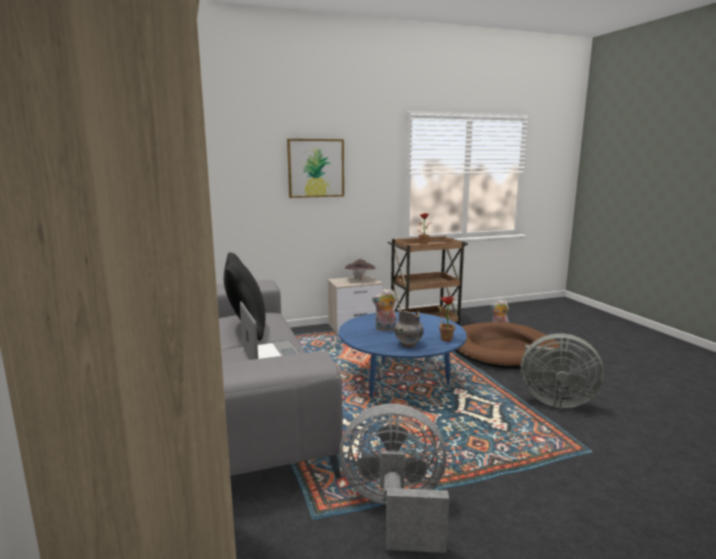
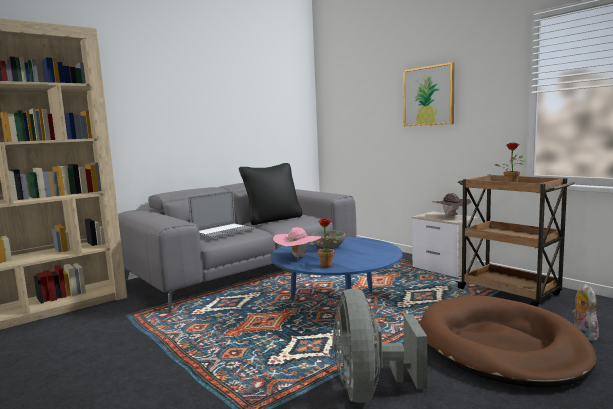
camera: 70 degrees right, 5 degrees down
(385, 329) = (329, 247): plush toy -> grey bowl
(395, 510) = (134, 336): grey fan -> none
(408, 344) = (298, 257): grey vase -> pink hat

